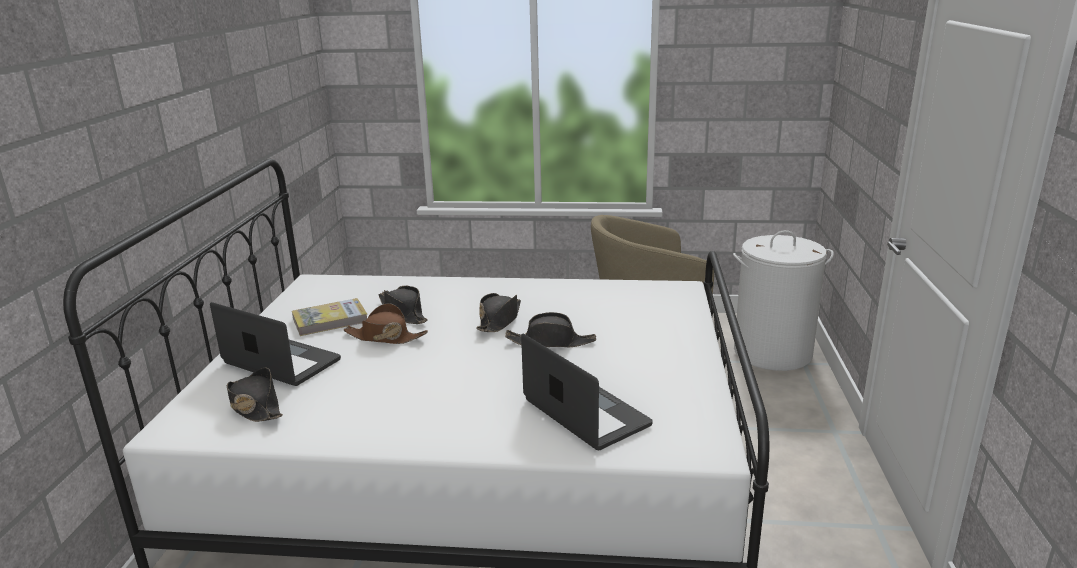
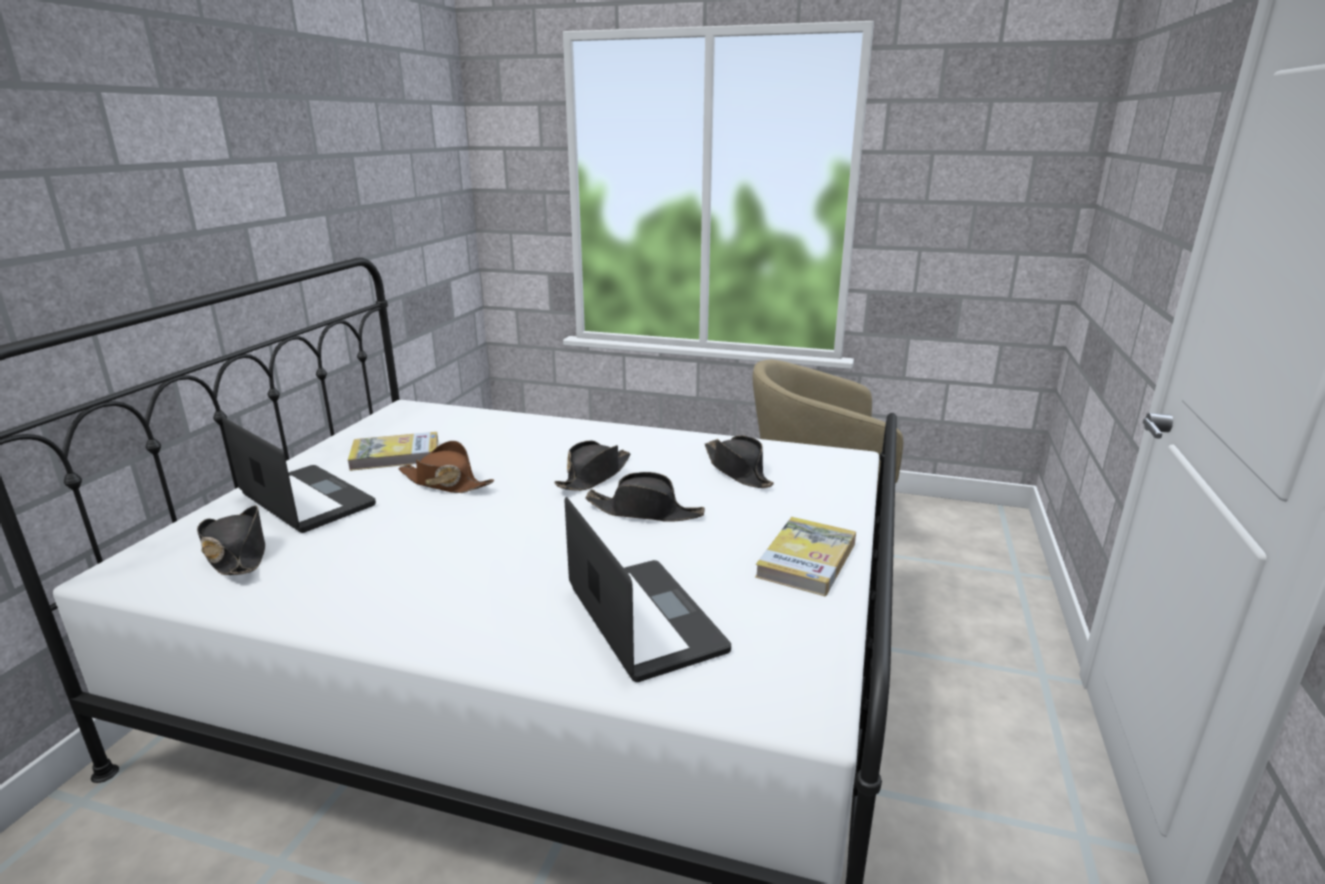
camera: 10 degrees right, 0 degrees up
(403, 313) = (484, 455): black hat -> black hat (737, 471)
(679, 362) = (806, 560): none -> book
(772, 352) = (977, 554): white laundry basket -> none

